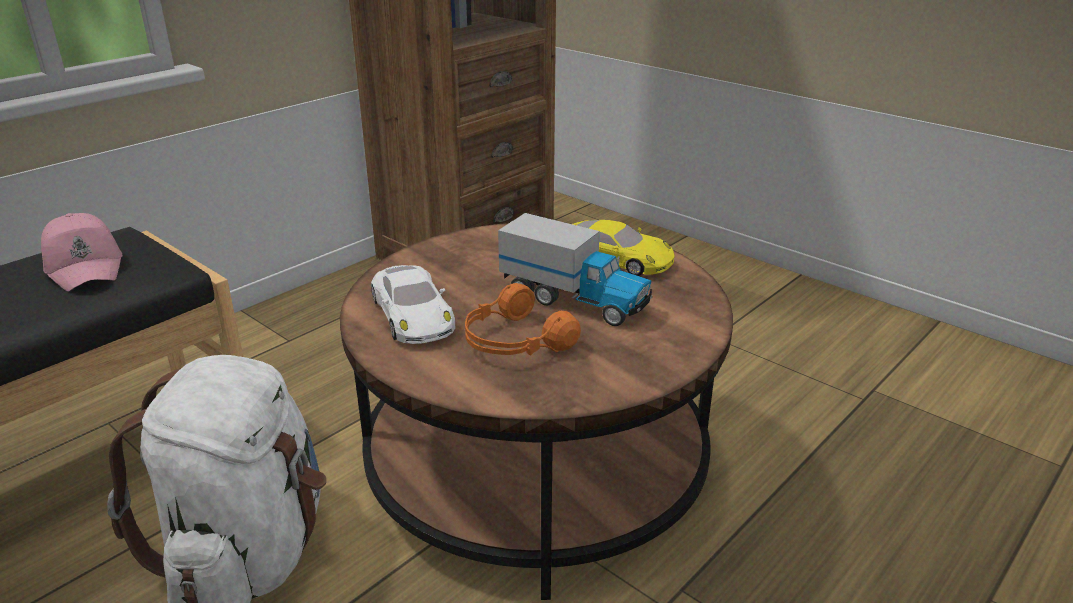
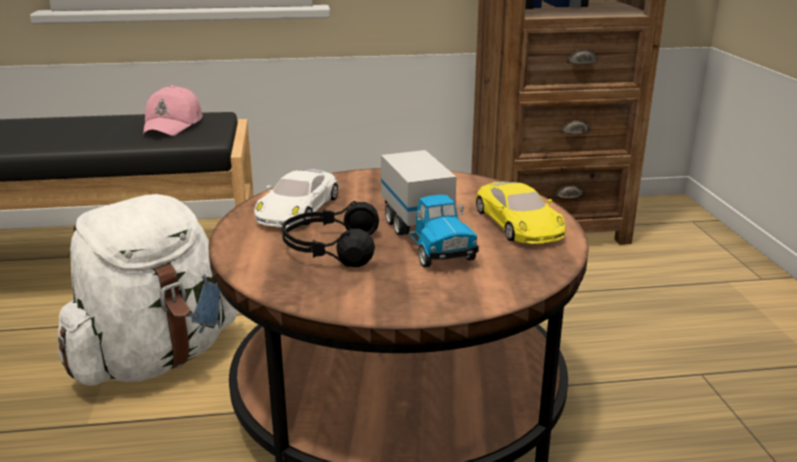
camera: 40 degrees right, 5 degrees down
(514, 342) = (330, 249): orange headphones -> black headphones

